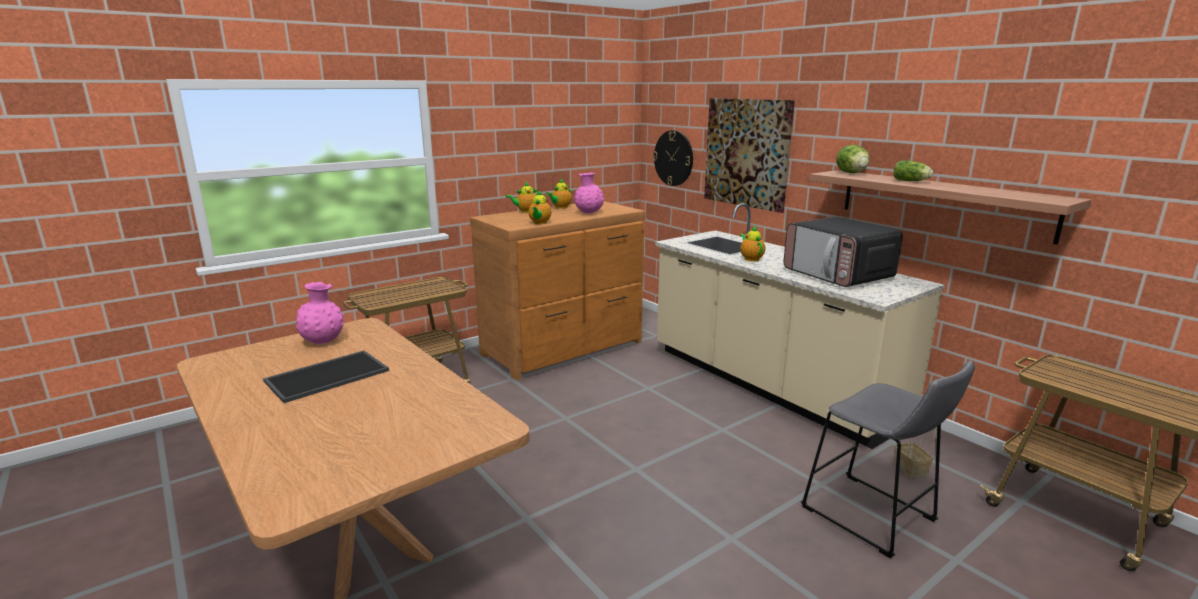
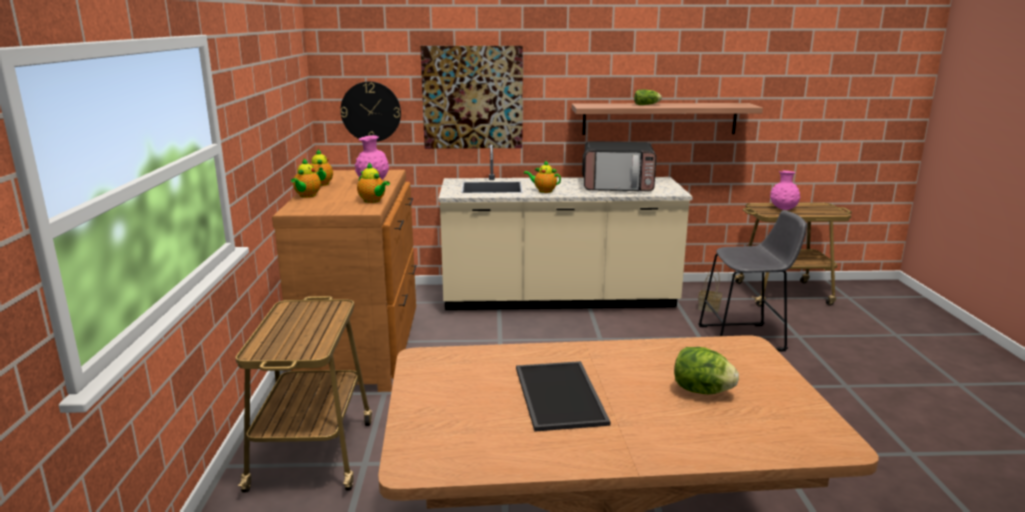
camera: 55 degrees left, 0 degrees up
(323, 341) = (446, 385): pink vase -> pink vase (783, 209)
(851, 173) = (594, 104): lettuce -> lettuce (701, 391)

